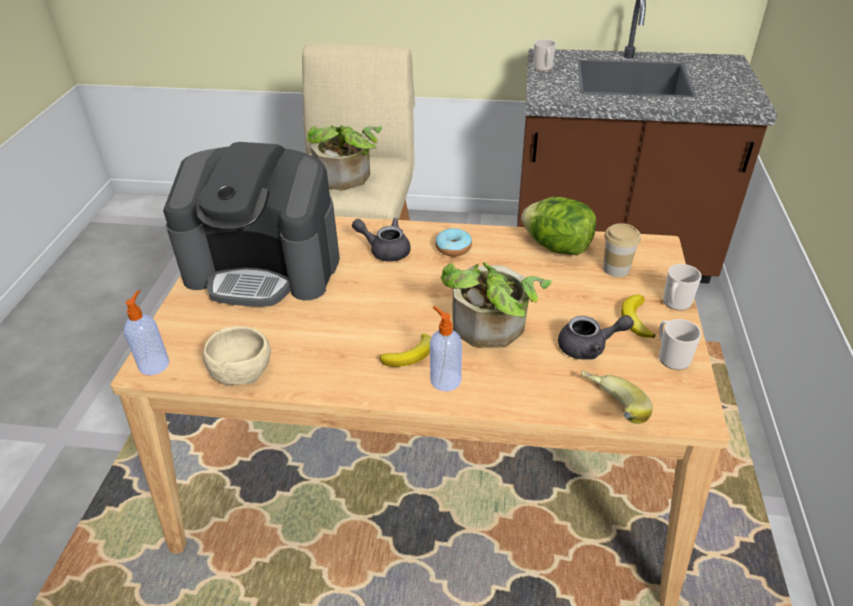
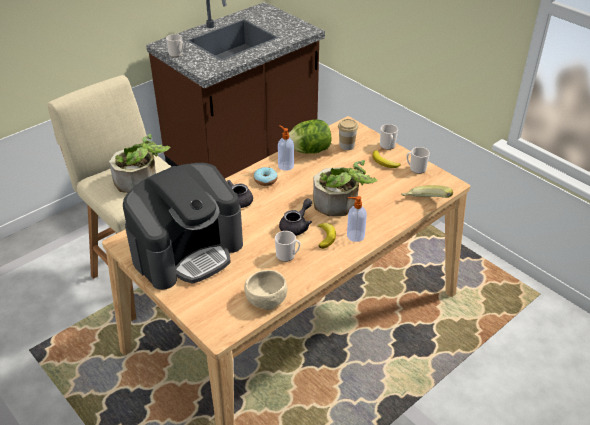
camera: 50 degrees left, 0 degrees up
(154, 364) = (220, 329): soap dispenser -> soap dispenser (285, 165)
(337, 342) = (287, 255): none -> mug
(589, 347) = (385, 185): grey teapot -> grey teapot (296, 226)

